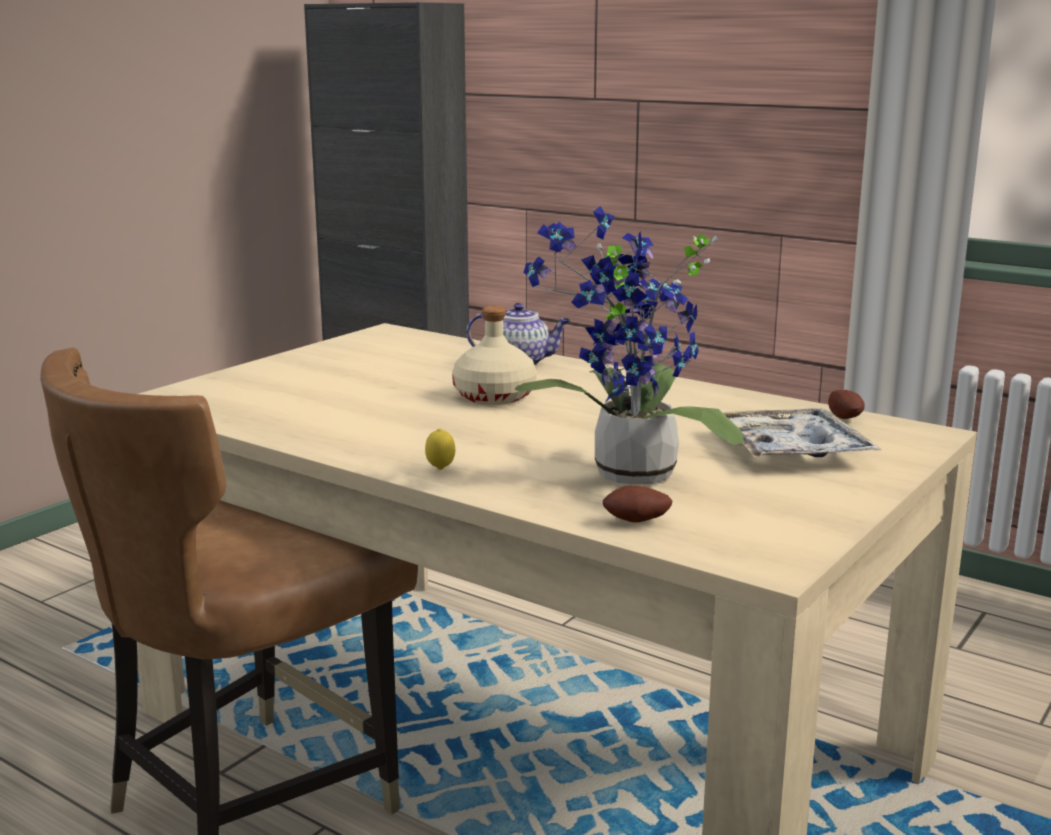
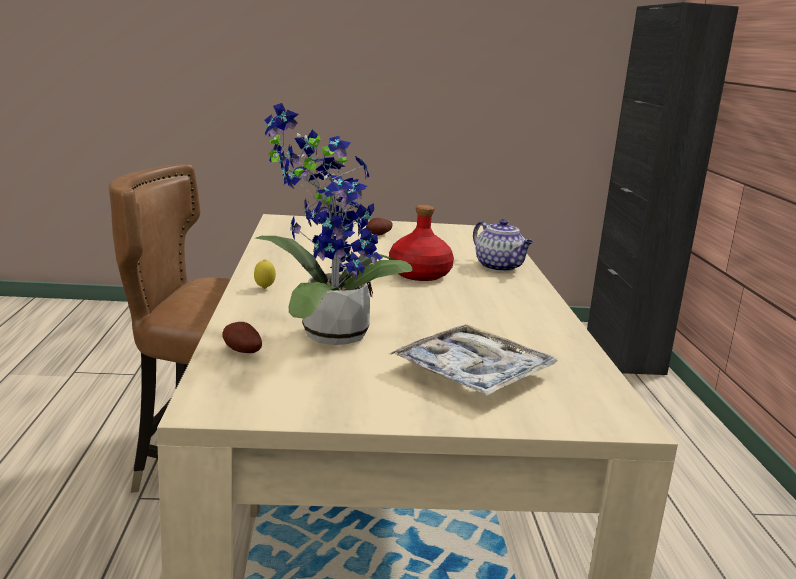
camera: 50 degrees right, 0 degrees up
(494, 396) = (419, 274): beige bottle -> red bottle
(845, 417) = (595, 381): potato -> potato (379, 235)

